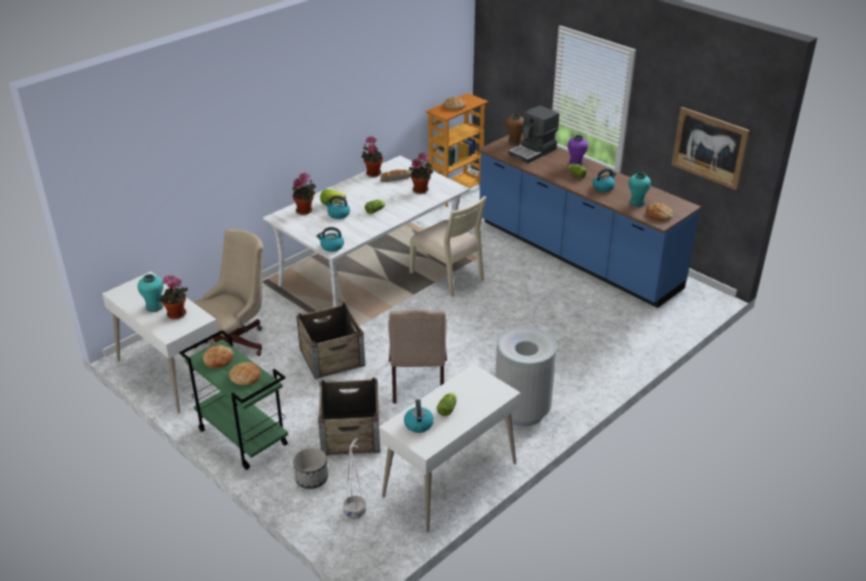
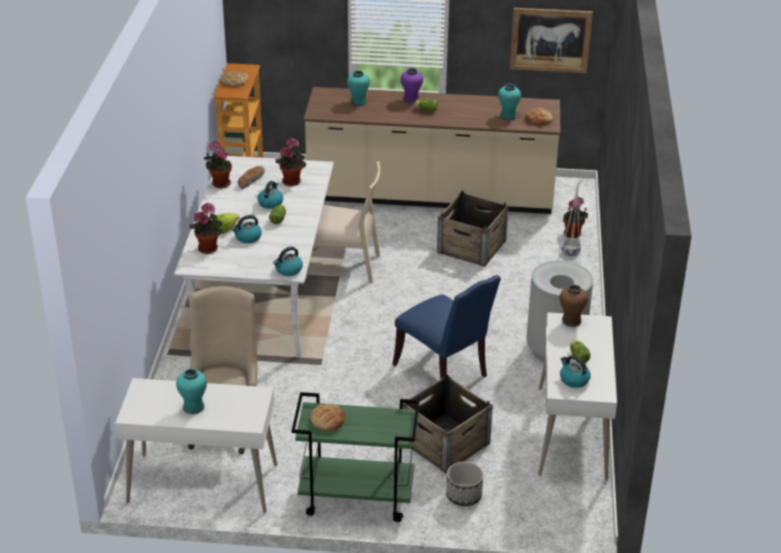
camera: 40 degrees left, 0 degrees up
(176, 315) = (229, 403): potted plant -> potted plant (573, 234)
(245, 376) = (375, 421): bread -> none
(332, 357) = (338, 388): crate -> crate (472, 246)
(355, 511) = (534, 499): white planter -> white planter (571, 252)
(418, 383) = (444, 371): beige chair -> blue chair
(514, 142) = (327, 99): brown vase -> brown vase (571, 321)
(533, 152) = (358, 102): coffee machine -> turquoise vase
(576, 255) = (430, 196): blue counter -> beige counter
(603, 187) = (463, 113): kettle -> kettle (270, 203)

